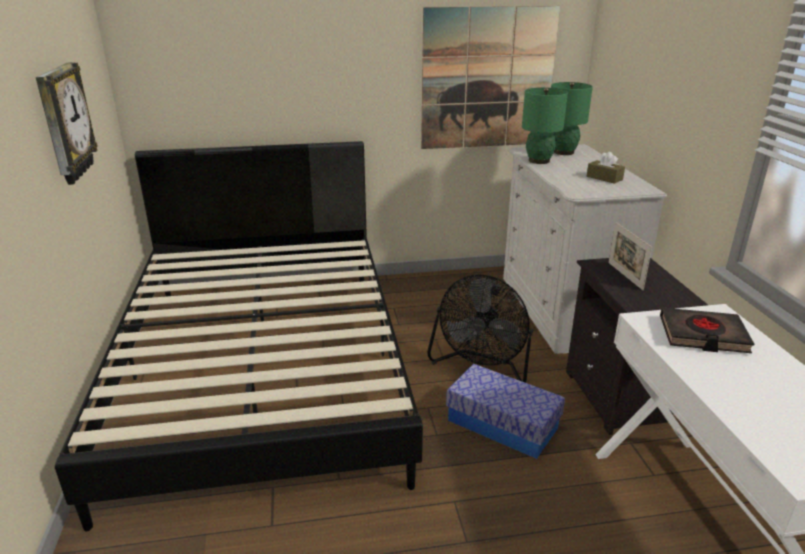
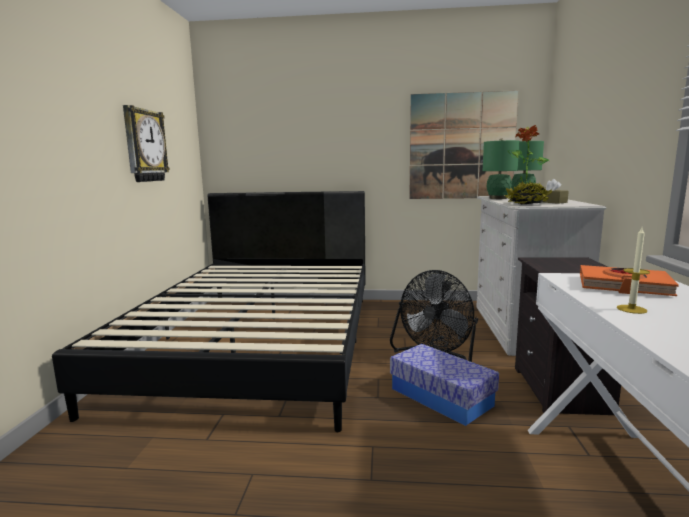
camera: 15 degrees right, 15 degrees down
(582, 187) = (526, 204): none -> potted plant
(625, 276) = (560, 265): picture frame -> none
(703, 335) = (623, 286): black book -> orange book
(719, 380) = (631, 309): none -> candle

